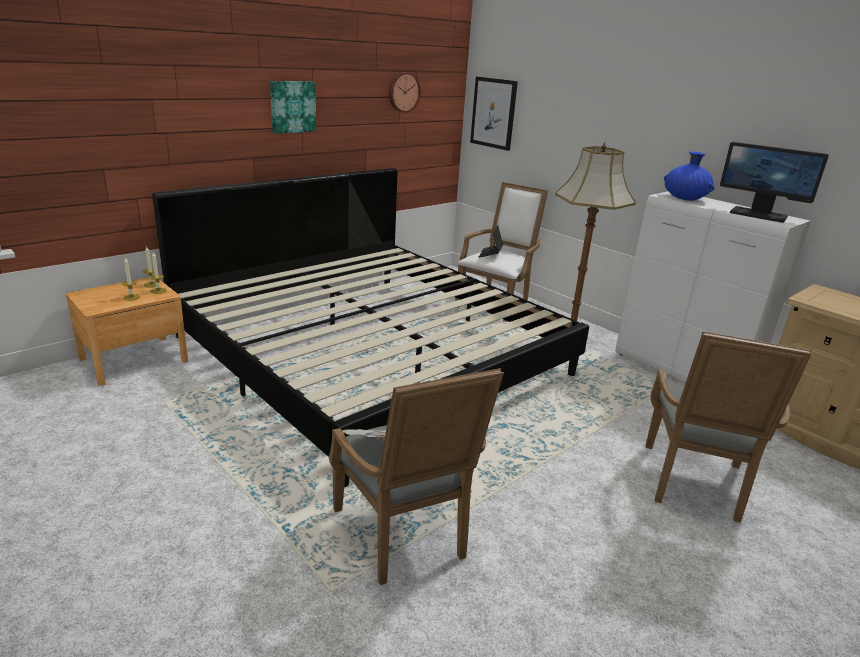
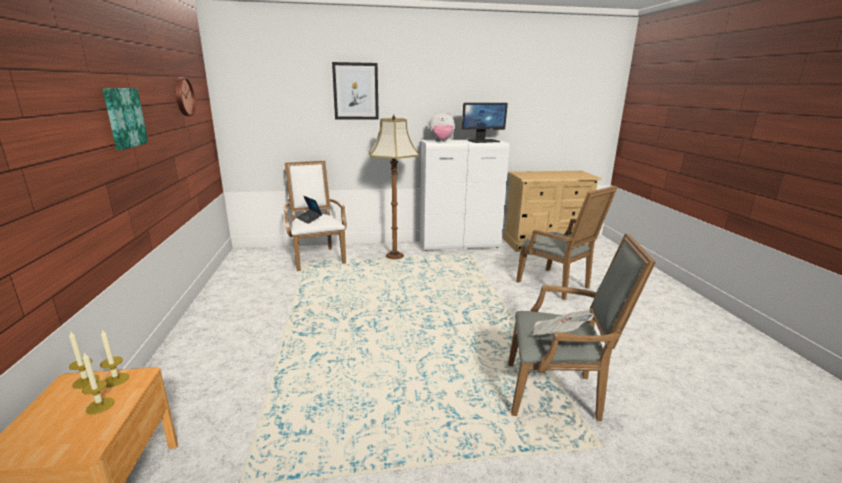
camera: 55 degrees left, 5 degrees down
(371, 355) = (318, 327): bed -> none
(493, 113) = (250, 109): picture -> picture (355, 91)
(685, 198) = (441, 141): blue vase -> plush toy

